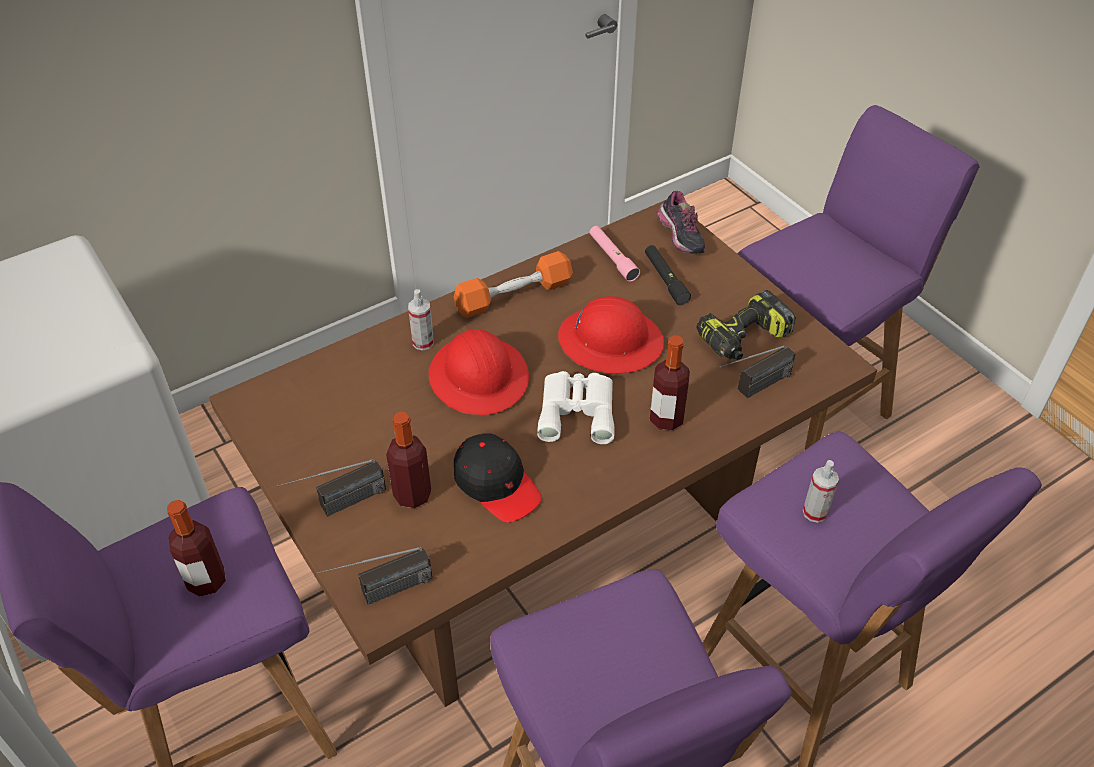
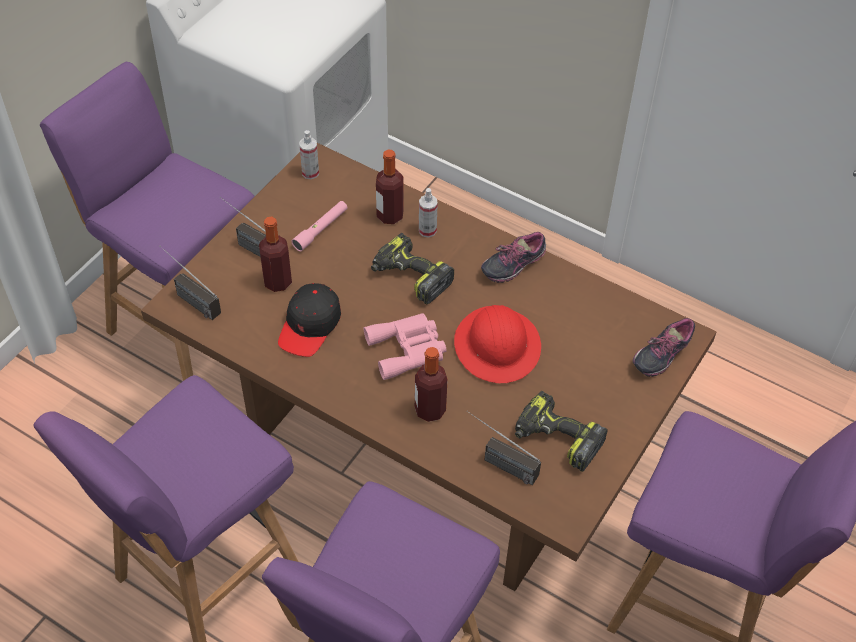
camera: 65 degrees right, 5 degrees up
(206, 581) = (166, 210): bottle -> bottle (390, 215)
(479, 377) = (410, 277): red hard hat -> power drill
(513, 295) = (512, 265): orange dumbbell -> shoe
(577, 410) = (408, 349): white binoculars -> pink binoculars
(612, 258) = (602, 315): pink flashlight -> pink flashlight (321, 229)
(665, 279) = (598, 361): black flashlight -> none
(815, 512) = (385, 543): spray bottle -> spray bottle (310, 173)

